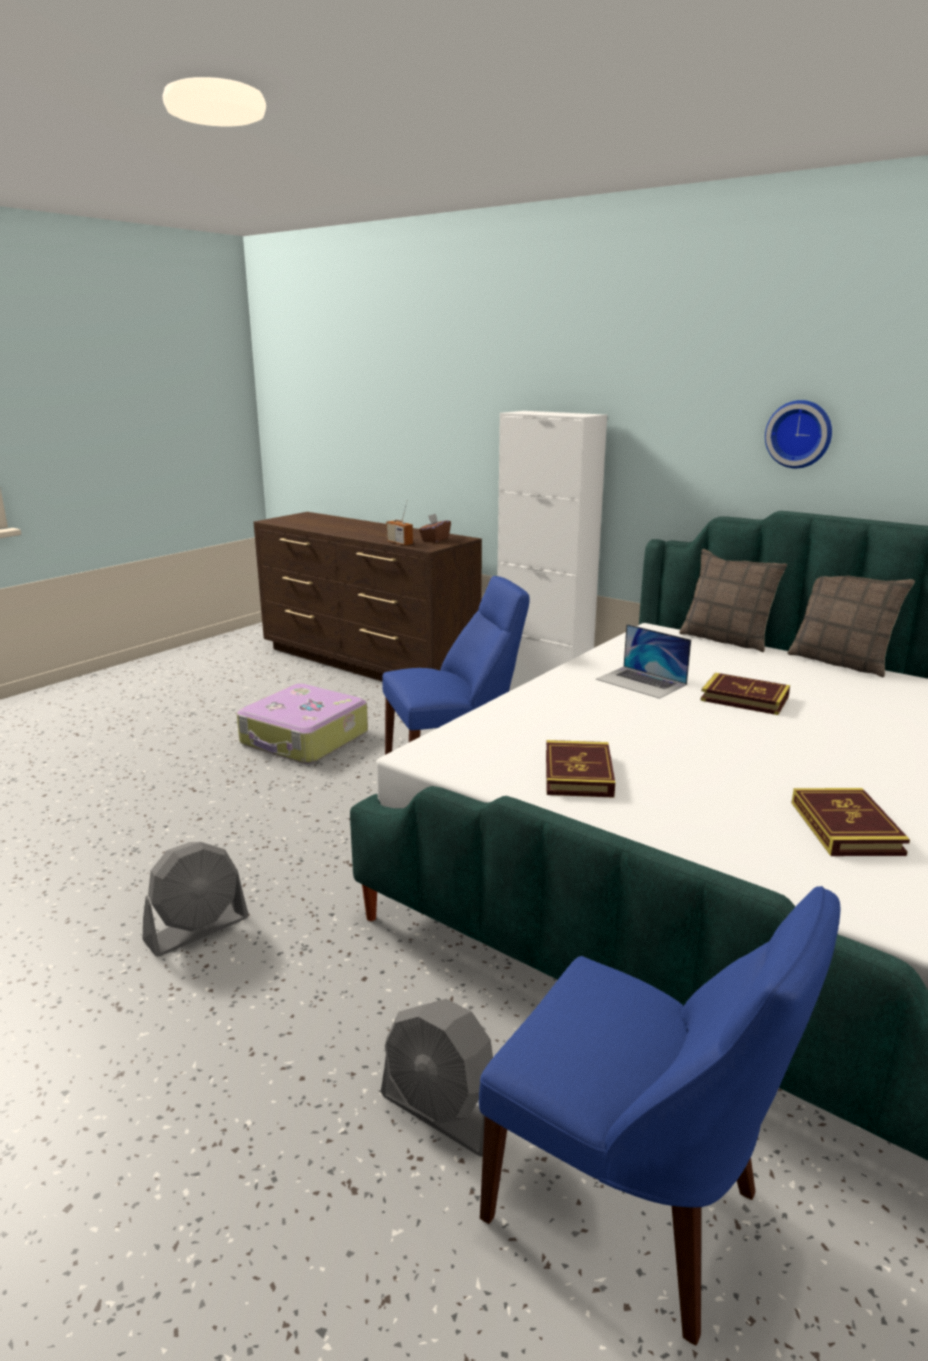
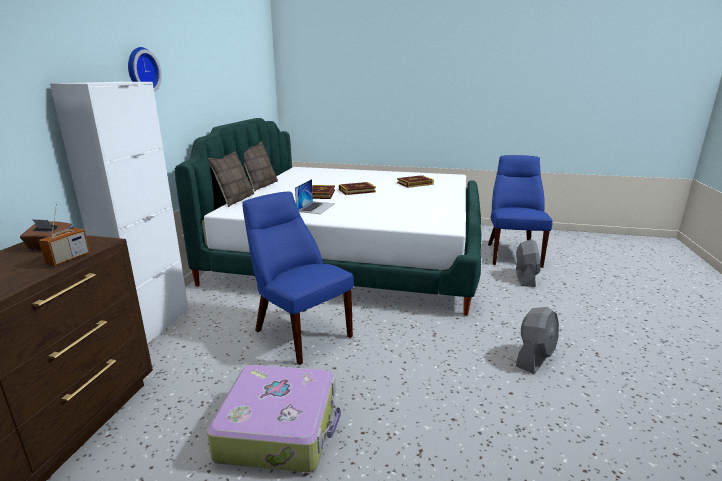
camera: 115 degrees left, 0 degrees up
(197, 929) = (535, 357): grey fan -> grey fan turned 105 degrees clockwise
(578, 774) = (426, 206): book -> book (357, 191)
(799, 434) = (203, 85): wall clock -> wall clock (141, 71)

